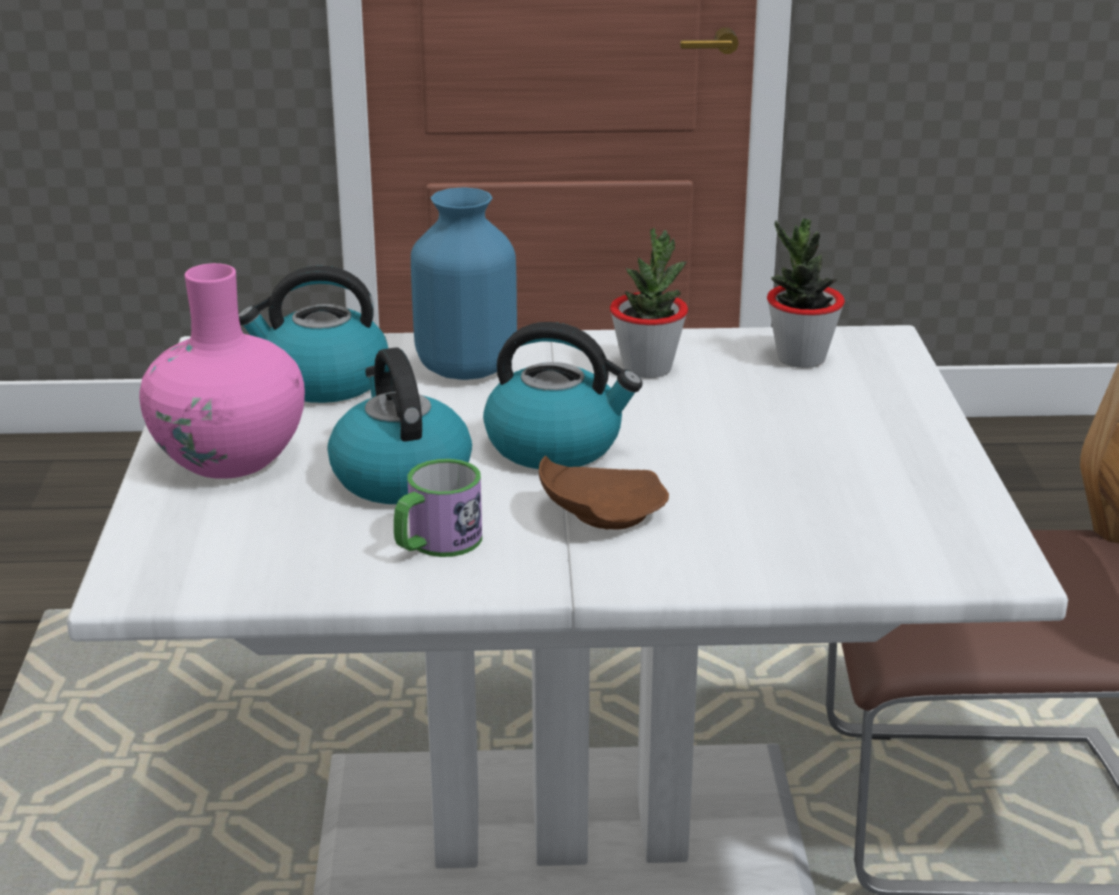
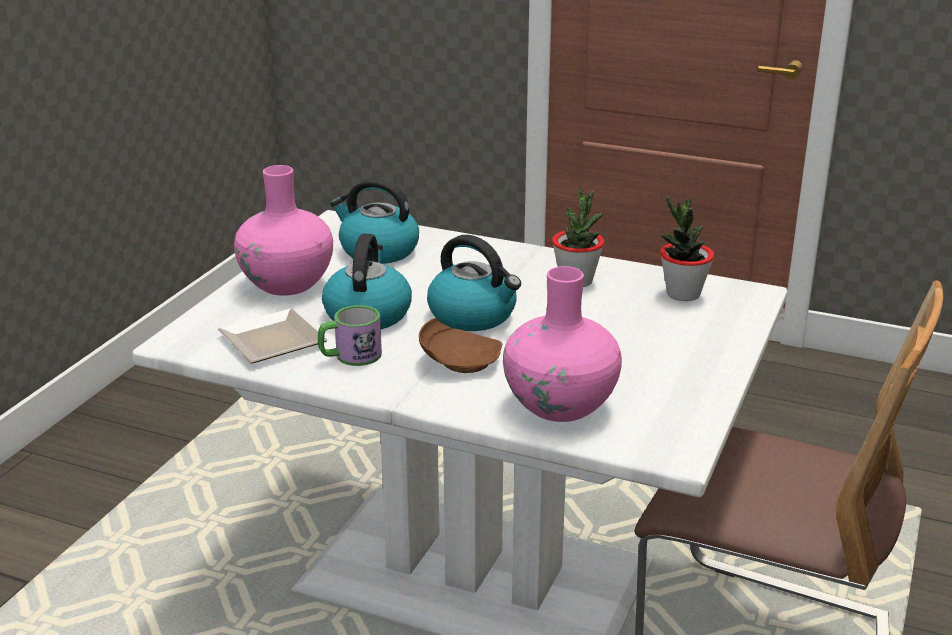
camera: 25 degrees right, 0 degrees up
(285, 550) = (268, 341): none -> plate
(465, 367) = (466, 258): blue vase -> none
(796, 541) = (560, 405): none -> pink vase

